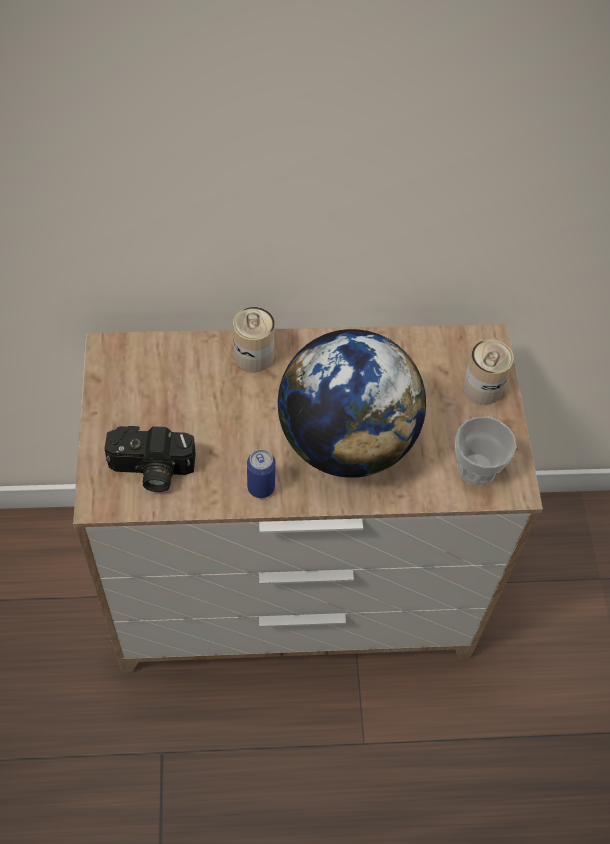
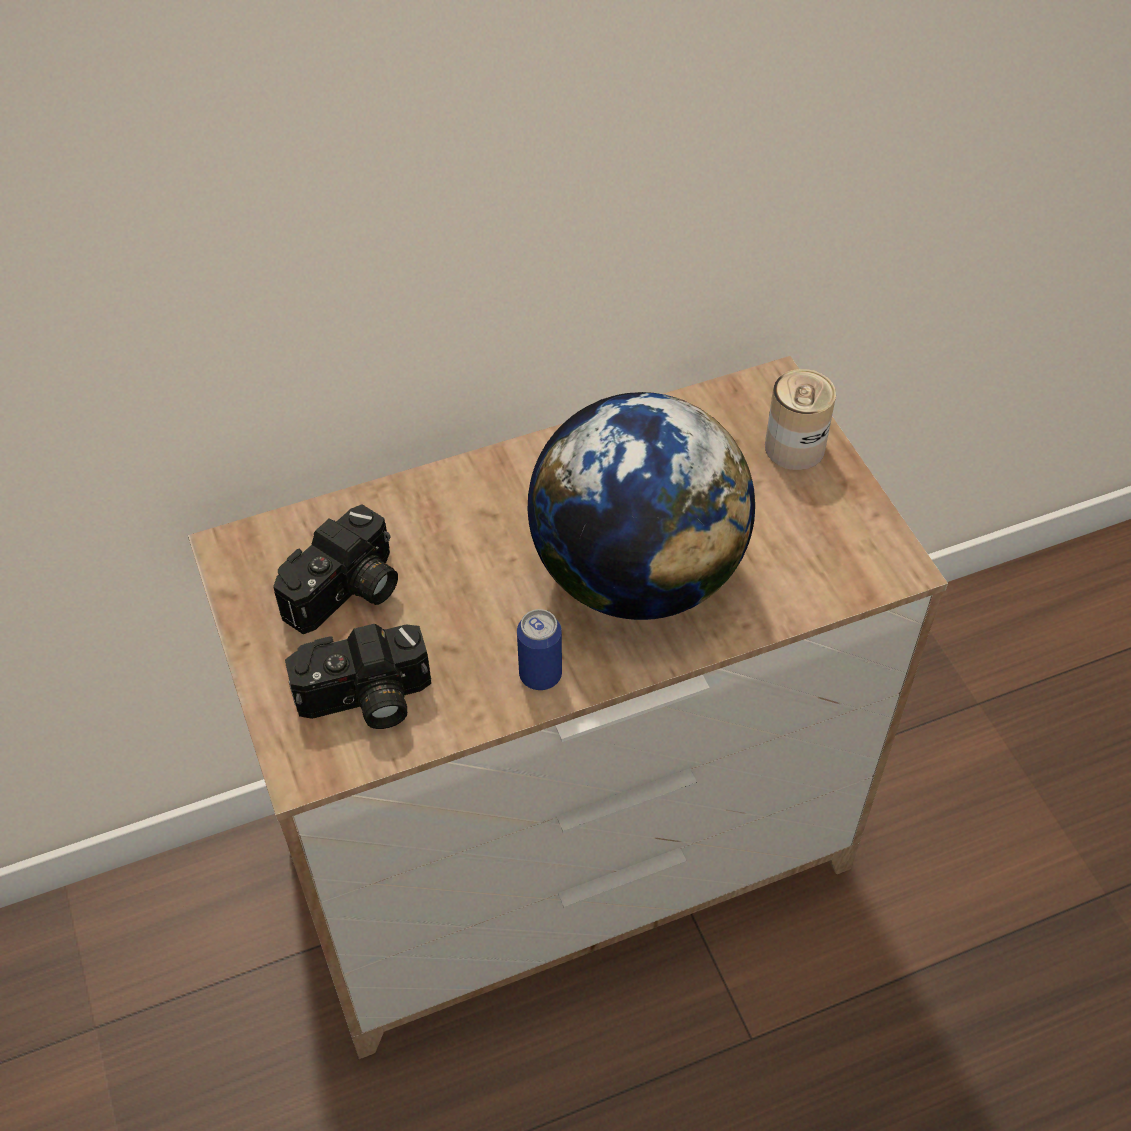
camera: 15 degrees left, 5 degrees down
(166, 399) = (347, 593): none -> camera
(254, 356) = (453, 496): can -> none
(476, 468) = (834, 556): cup -> none

